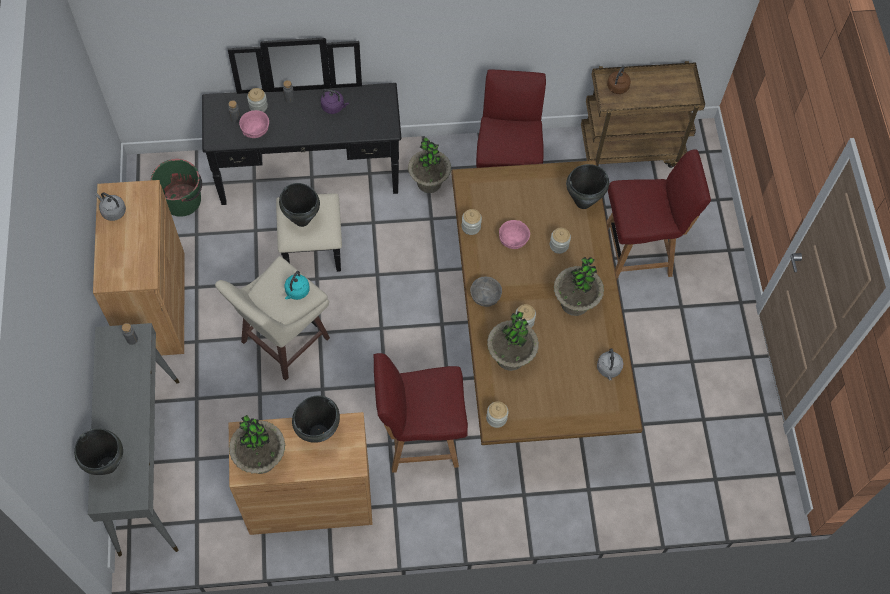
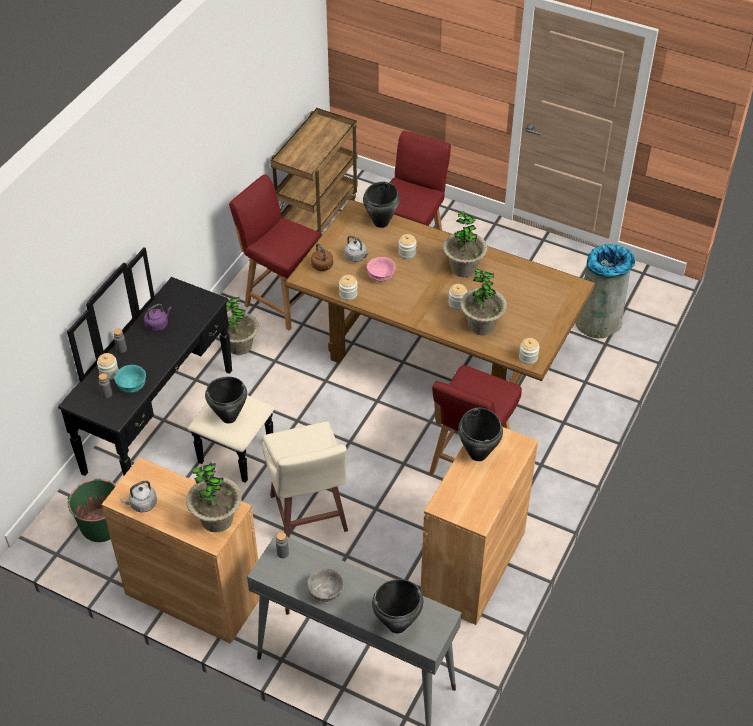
camera: 55 degrees left, 15 degrees down
(255, 131) = (132, 386): pink bowl -> turquoise bowl
(261, 458) = (474, 502): potted plant -> potted plant (217, 519)
(296, 292) = (310, 437): turquoise kettle -> none
(484, 297) = (417, 315): grey bowl -> grey bowl (325, 592)
(608, 369) = (533, 276): grey kettle -> grey kettle (356, 257)
(617, 88) = (297, 159): brown kettle -> brown kettle (323, 266)
(678, 464) = (599, 321): none -> grey trash can

